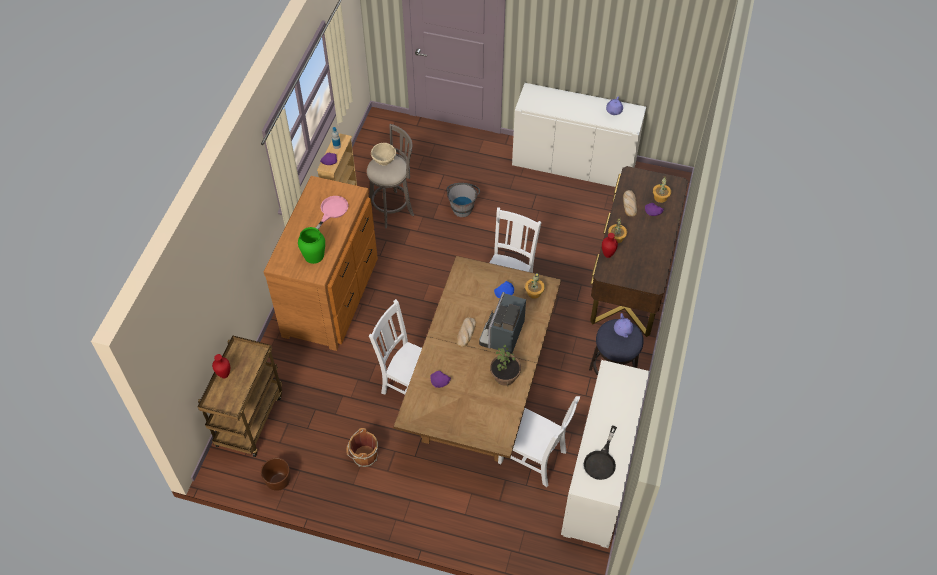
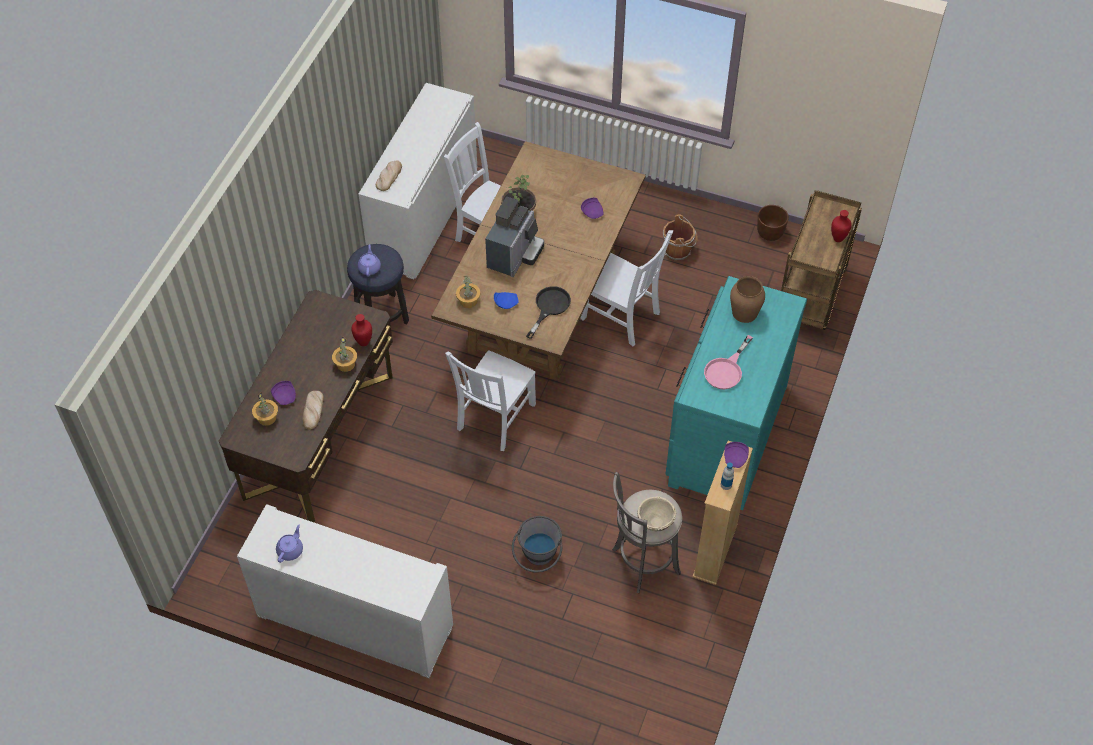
camera: 175 degrees left, 0 degrees up
(314, 256) = (744, 312): green vase -> brown vase
(332, 296) = (725, 434): brown dresser -> turquoise dresser
(466, 333) = (558, 260): bread -> bread (389, 177)
(601, 461) = (434, 118): black frying pan -> black frying pan (549, 307)

